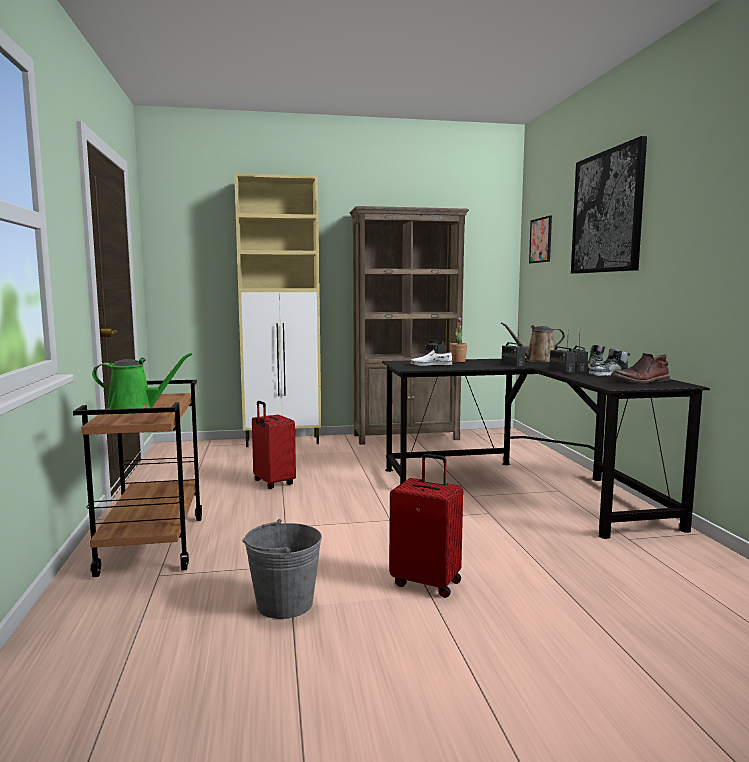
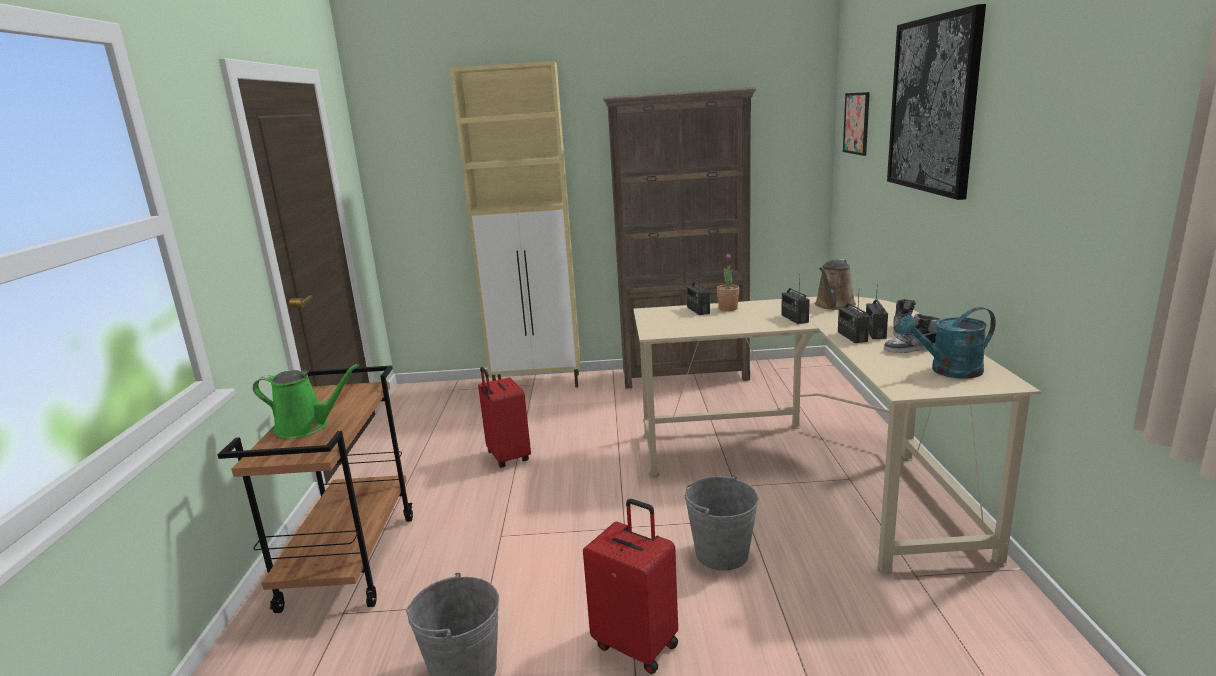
camera: 10 degrees right, 10 degrees up
(431, 364) = (688, 320): white shoe -> none
(475, 532) = (721, 554): none -> grey bucket
(528, 486) = (812, 470): black desk -> beige desk
(537, 360) = (833, 305): brown watering can -> brown watering can turned 60 degrees counterclockwise
(641, 381) = (948, 371): brown boot -> turquoise watering can

